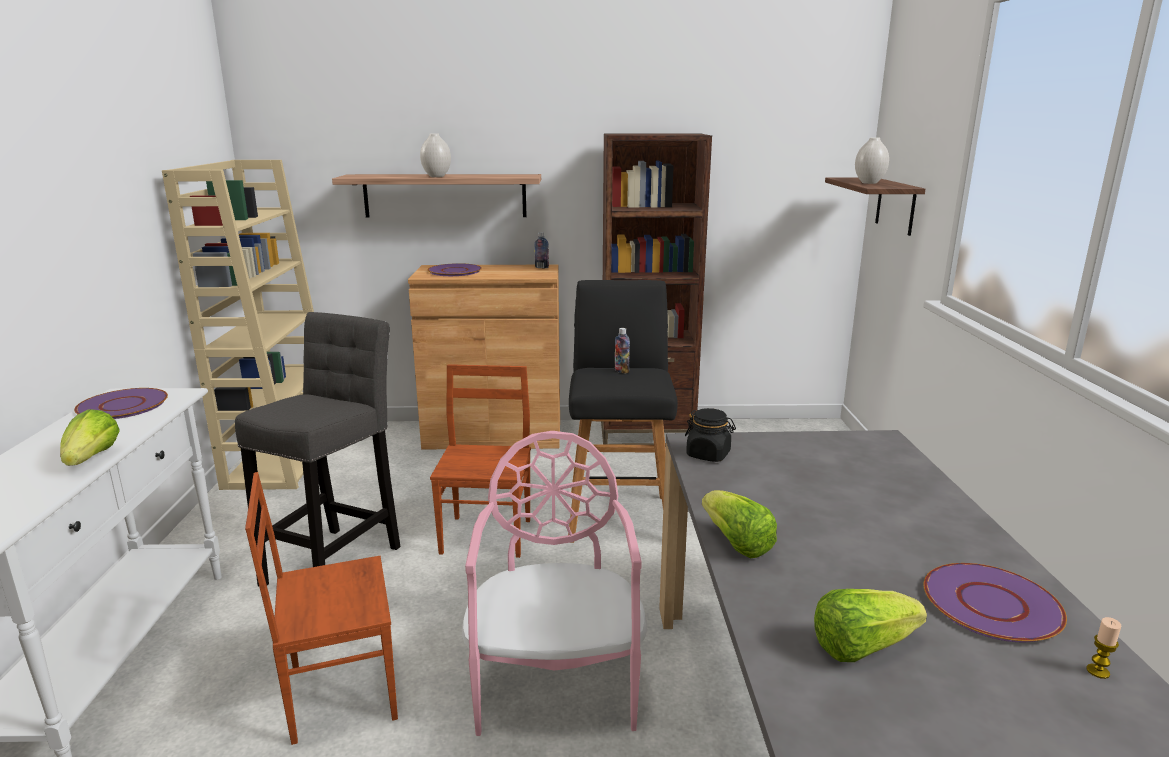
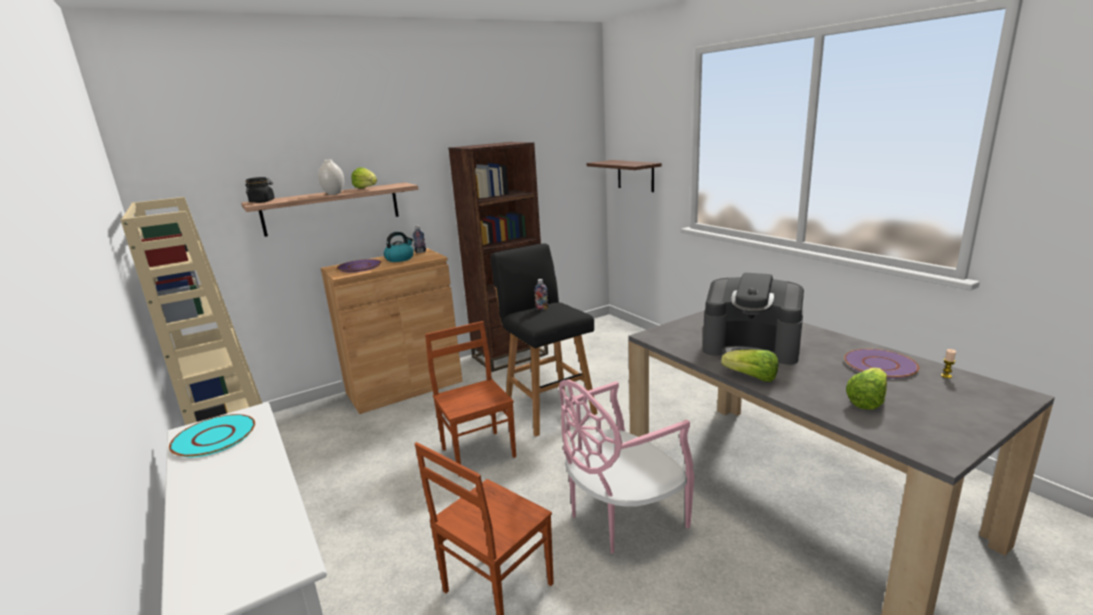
camera: 30 degrees left, 0 degrees up
(92, 458) = (273, 480): lettuce -> lettuce (366, 188)
(123, 405) = (214, 436): purple plate -> turquoise plate
(337, 561) = (387, 511): grey stool -> none
(507, 271) = (400, 259): none -> kettle
(556, 683) = (621, 517): pink chair -> pink chair turned 90 degrees counterclockwise
(708, 454) = (669, 340): black jar -> black jar (262, 201)
(808, 504) = (751, 348): none -> coffee machine
(869, 183) = (623, 163): white vase -> none

